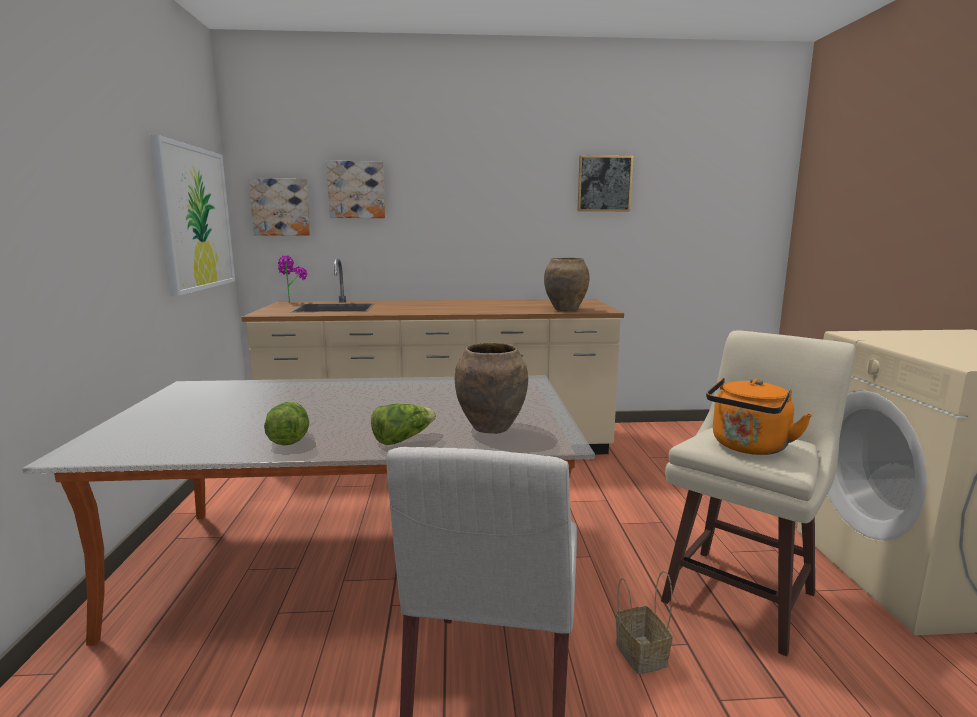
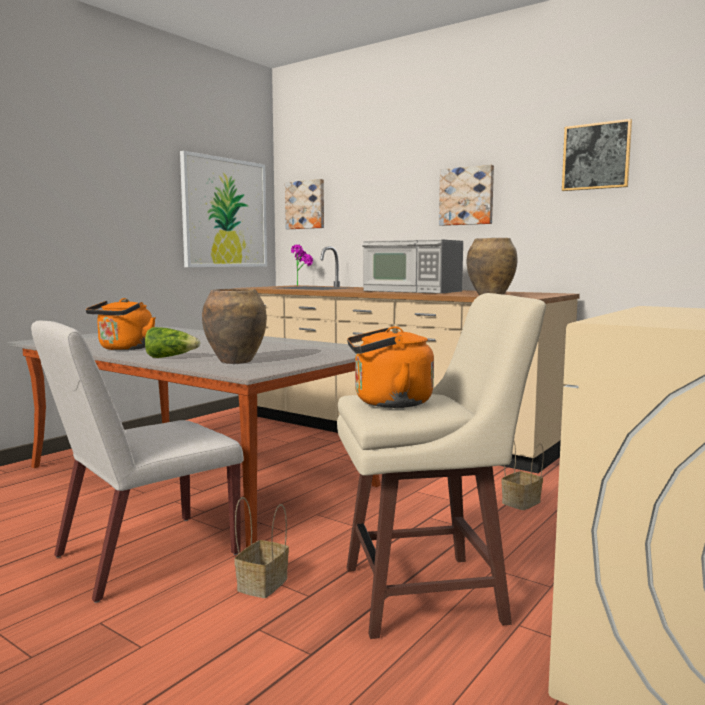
camera: 40 degrees right, 5 degrees down
(288, 437) = (124, 349): lettuce -> orange kettle
(357, 190) = (358, 185): picture -> picture (467, 196)
(467, 307) = (411, 291): none -> microwave
(645, 485) = (521, 503): none -> basket

